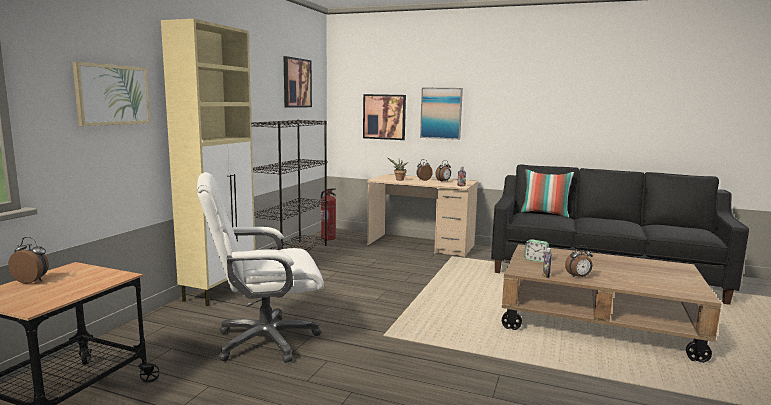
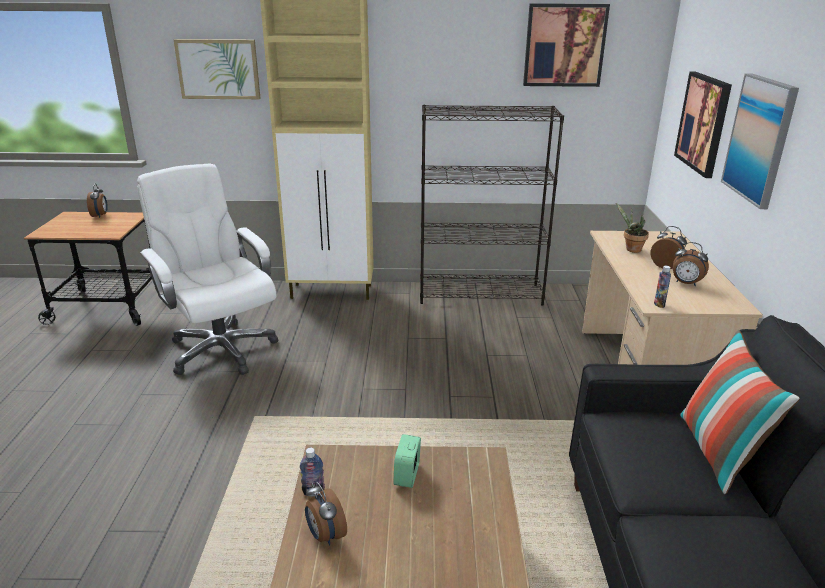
camera: 70 degrees right, 15 degrees up
(328, 238) = (576, 298): fire extinguisher -> none

